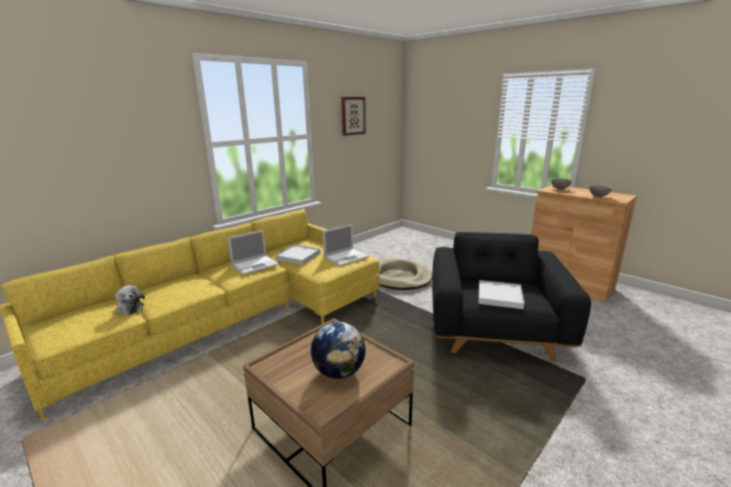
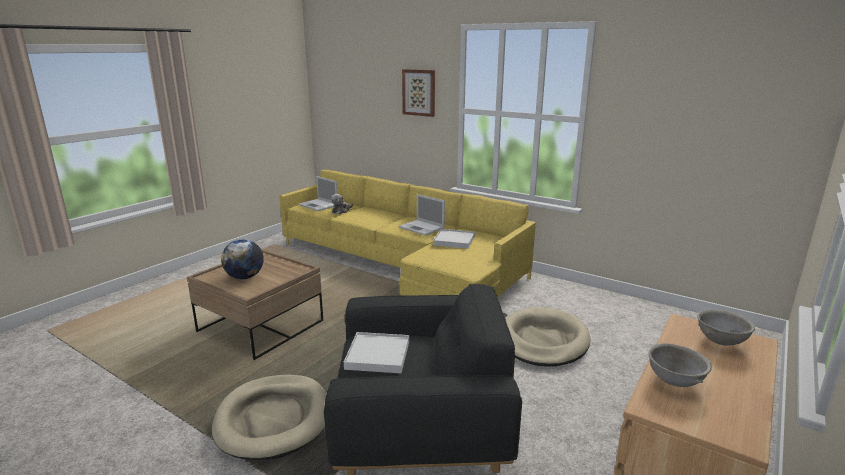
camera: 80 degrees right, 0 degrees up
(347, 257) = (463, 261): laptop -> laptop (319, 205)
(352, 116) = (675, 101): picture -> picture (419, 92)
(507, 401) = (273, 419): none -> beige dog bed

